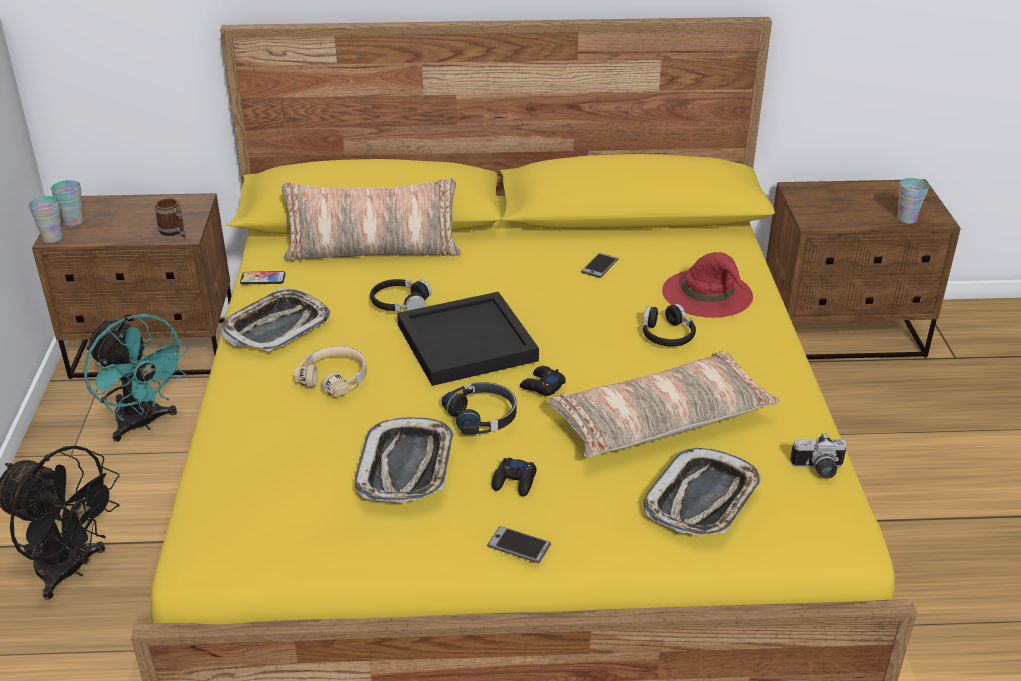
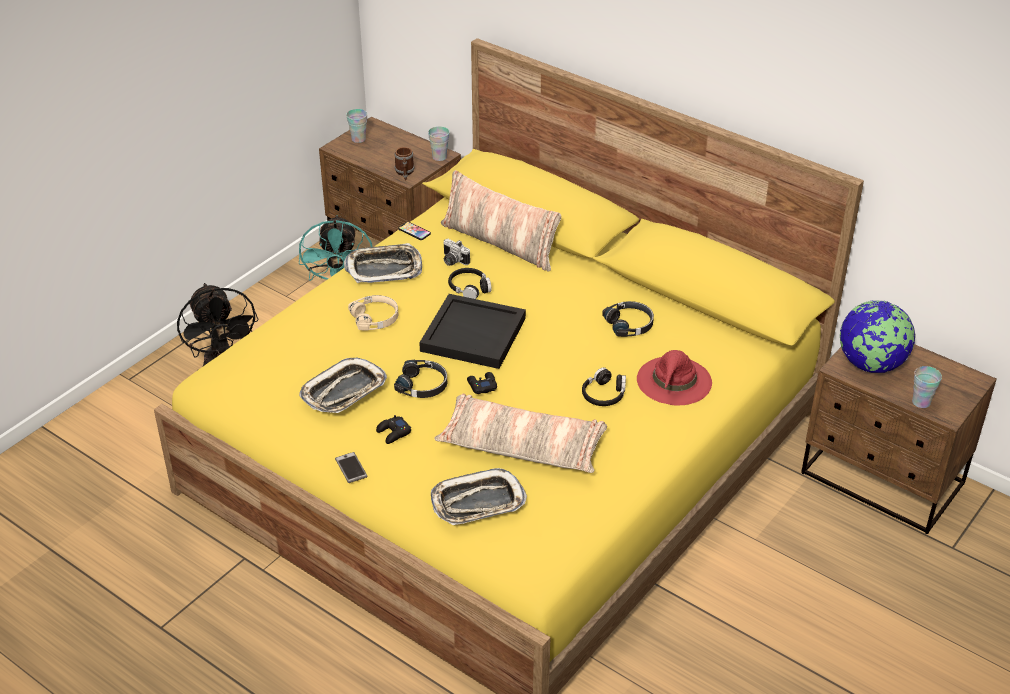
camera: 40 degrees right, 5 degrees up
(52, 238) = (335, 146): cup -> cup (439, 157)
(599, 266) = (629, 324): phone -> black headphones
(818, 470) = (573, 528): camera -> camera (452, 261)
(831, 209) = (871, 364): none -> globe

